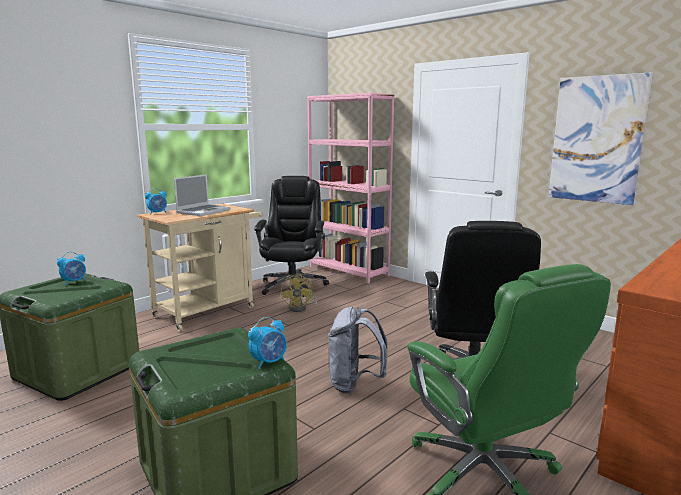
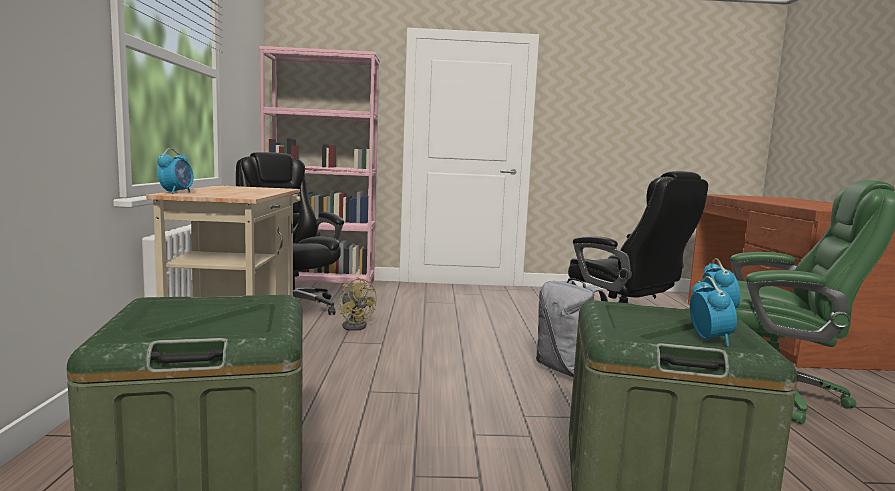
camera: 45 degrees left, 5 degrees down
(74, 282) = (186, 308): alarm clock -> alarm clock (709, 339)
(204, 211) = (243, 190): laptop -> none
(596, 140) = (601, 120): picture -> none

